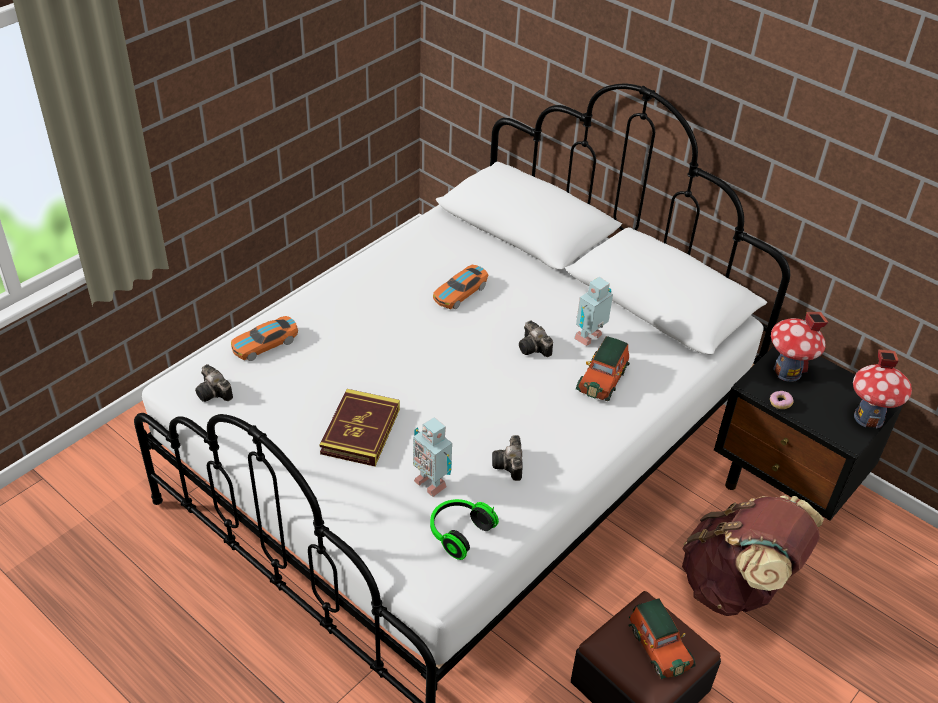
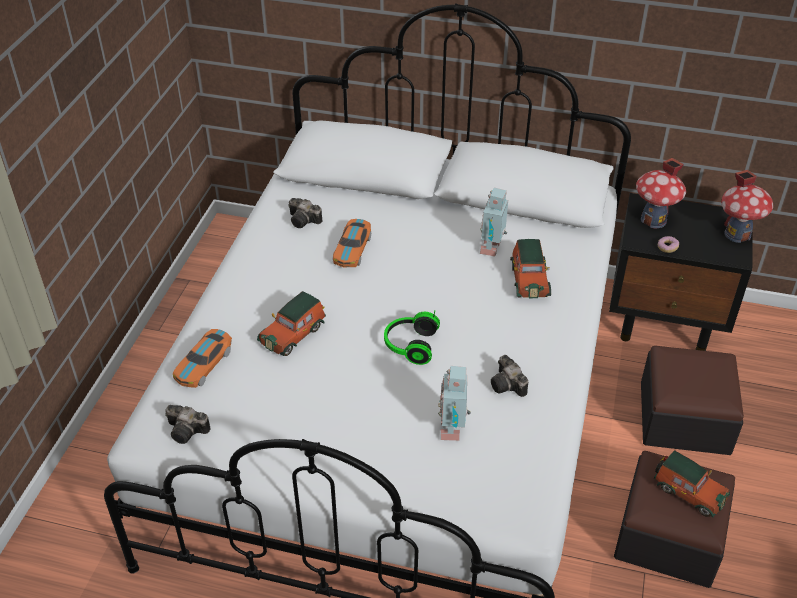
camera: 25 degrees left, 0 degrees up
(356, 347) = (294, 333): none -> toy car
(360, 431) = (356, 409): book -> none
(431, 482) = (453, 429): toy robot -> toy robot turned 75 degrees clockwise
(458, 532) = (509, 463): headphones -> headphones (410, 345)
(534, 348) = (453, 275): camera -> camera (305, 221)
(736, 586) = (684, 418): brown backpack -> ottoman

